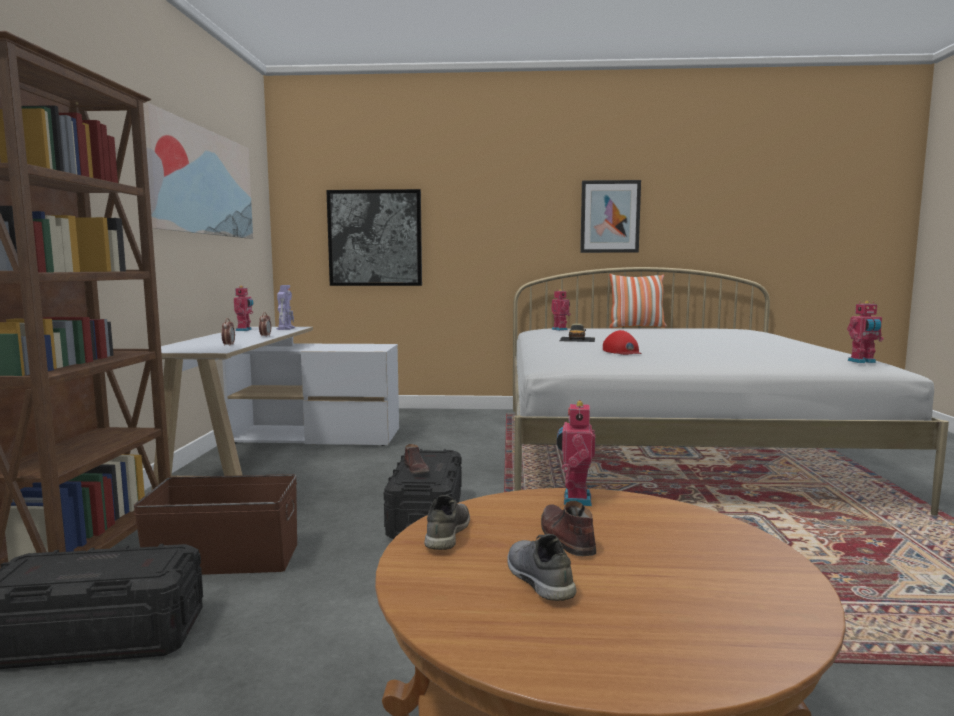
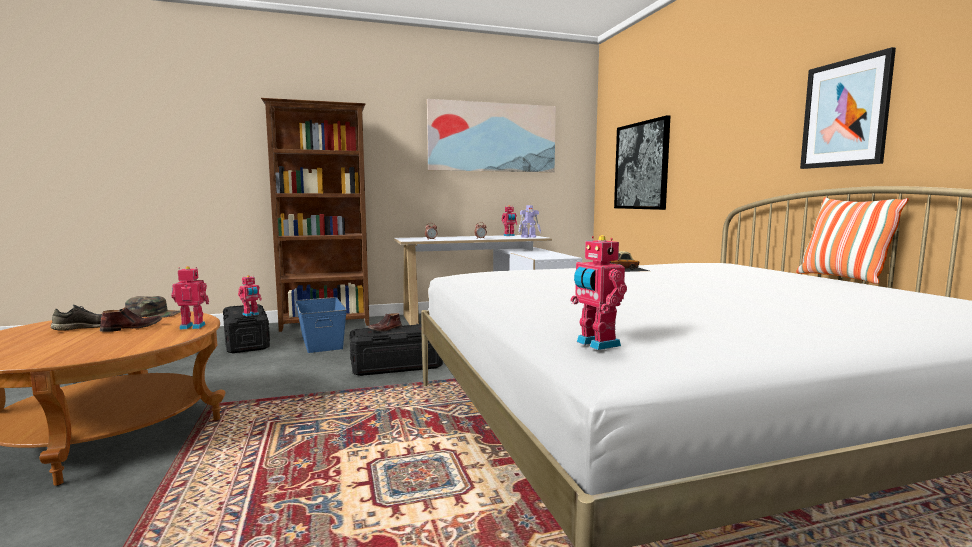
camera: 70 degrees right, 0 degrees up
(224, 559) = (322, 341): brown storage box -> blue storage box
(446, 534) = (155, 314): grey shoe -> green cap
(560, 329) = (706, 264): toy robot -> toy robot (251, 314)
(622, 352) = (532, 278): red cap -> none

